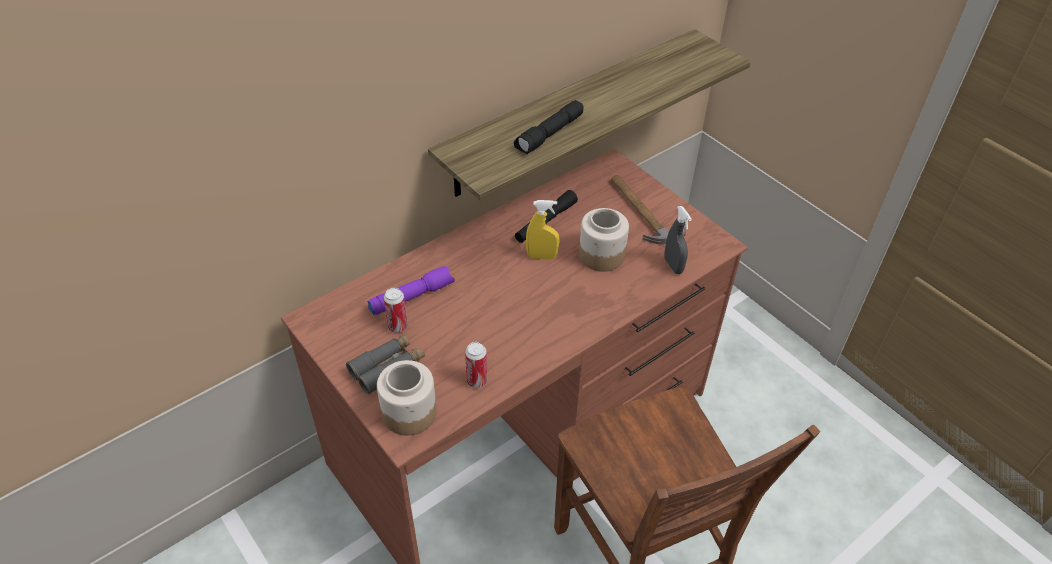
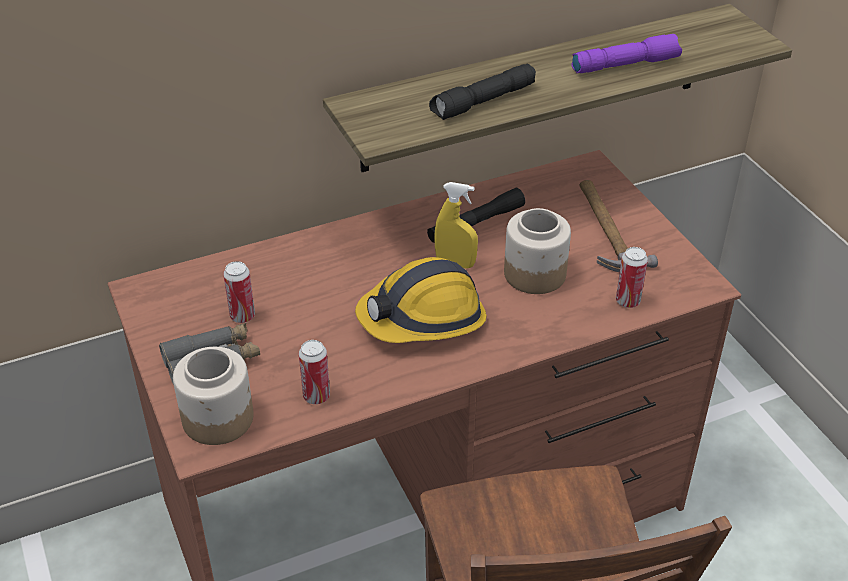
camera: 15 degrees right, 5 degrees down
(412, 296) = (273, 284): purple flashlight -> purple flashlight (625, 64)
(533, 304) = (423, 318): none -> hard hat
(673, 266) = (627, 301): grey spray bottle -> can

